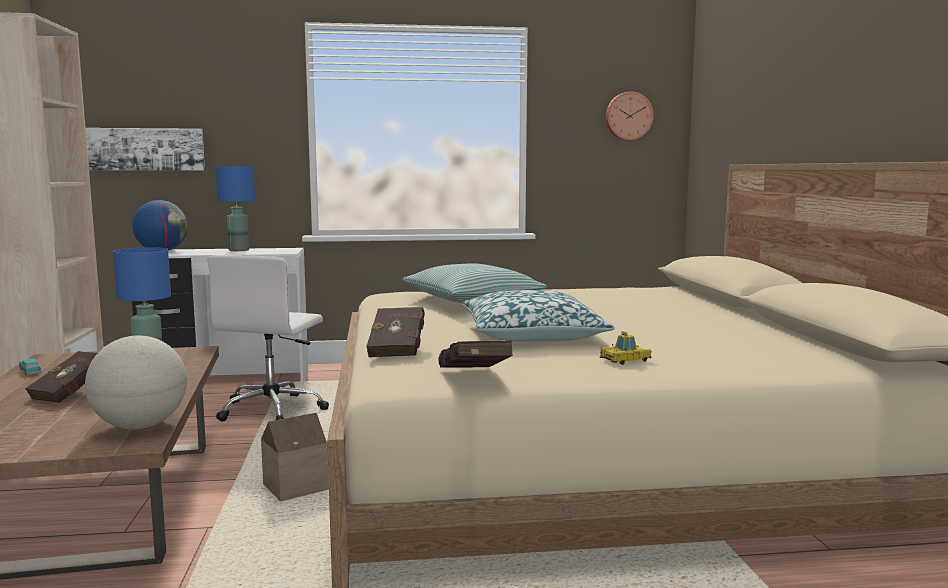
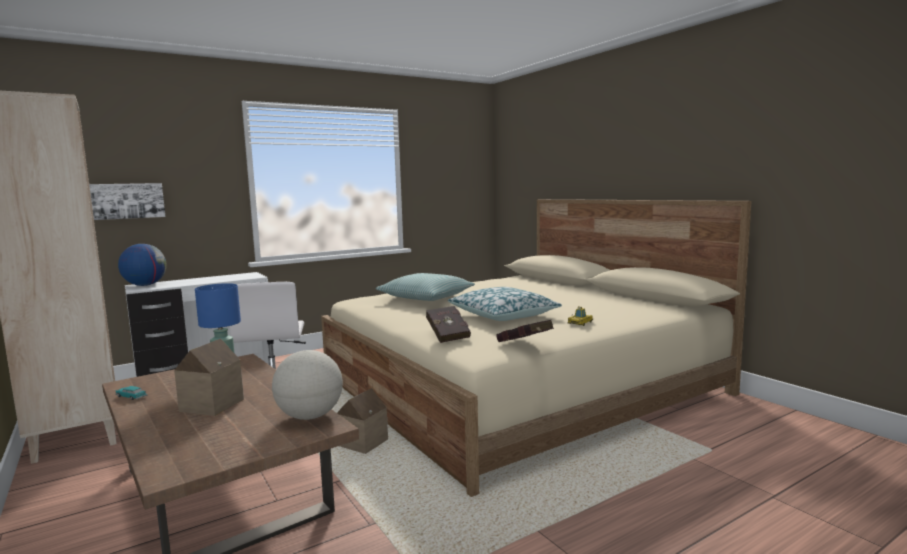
camera: 25 degrees left, 0 degrees up
(75, 394) = (209, 405): red book -> toy house
(238, 250) = (211, 278): blue table lamp -> none
(628, 116) = (460, 168): wall clock -> none

